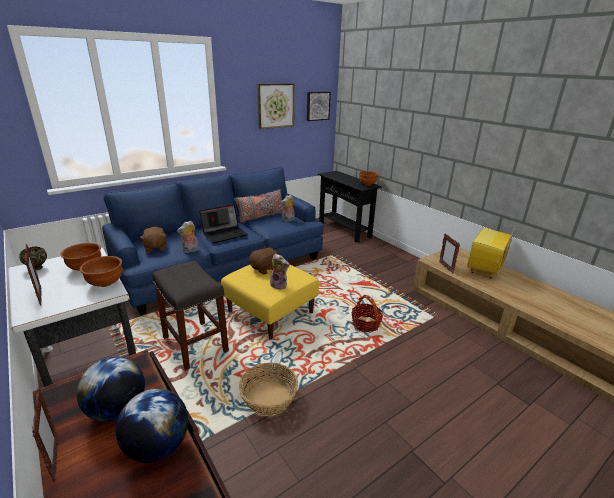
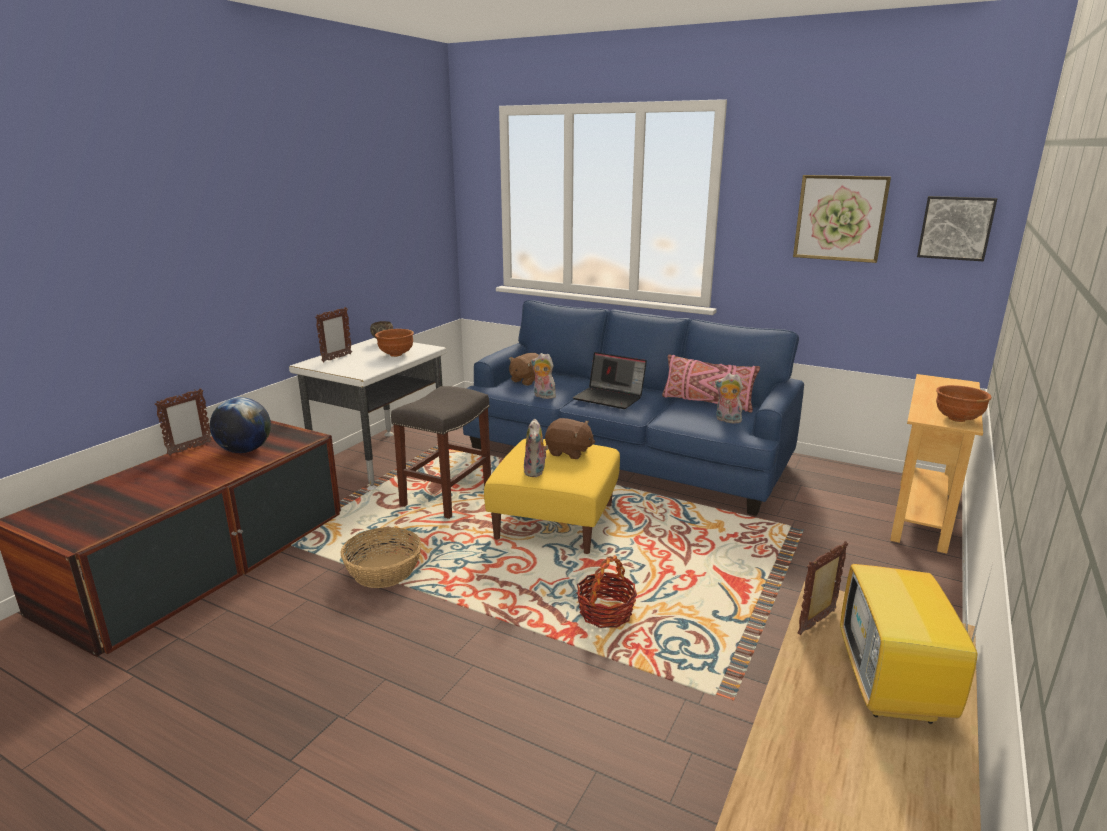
camera: 65 degrees right, 5 degrees down
(105, 283) = (373, 368): brown bowl -> none
(158, 447) = (204, 478): globe -> none
(261, 217) = (707, 402): grey pillow -> pink pillow
(344, 230) = (921, 515): black console table -> beige console table
(485, 270) = (894, 689): television -> television turned 90 degrees counterclockwise

